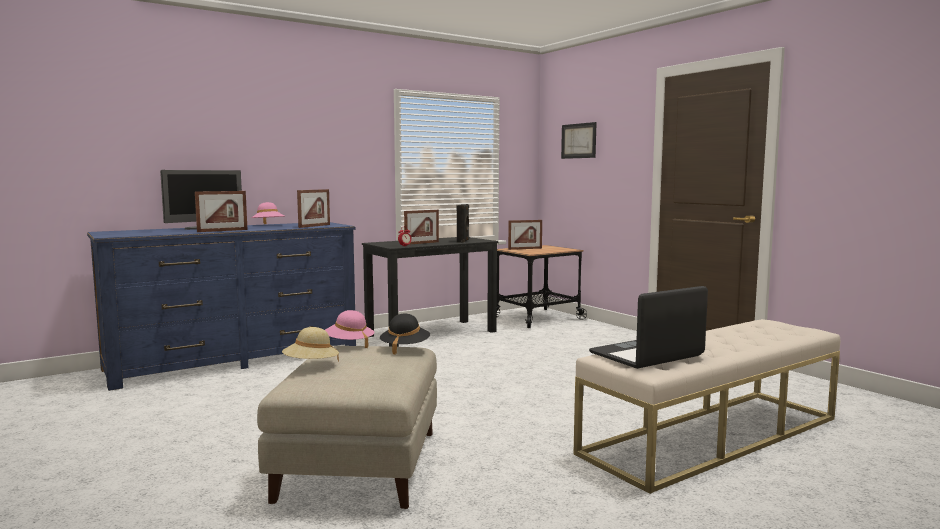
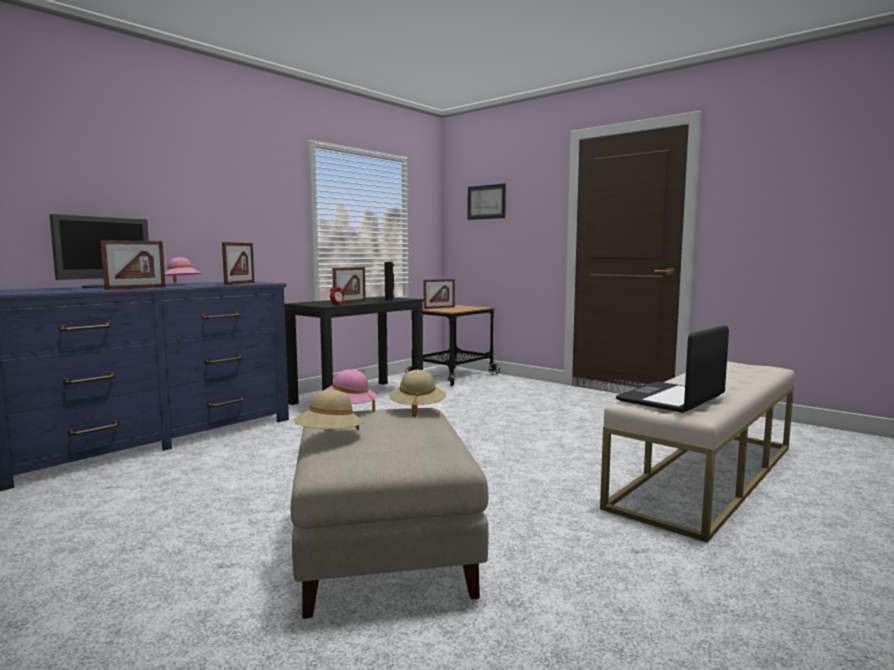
camera: 15 degrees left, 0 degrees up
(405, 348) = (417, 409): black hat -> beige hat

